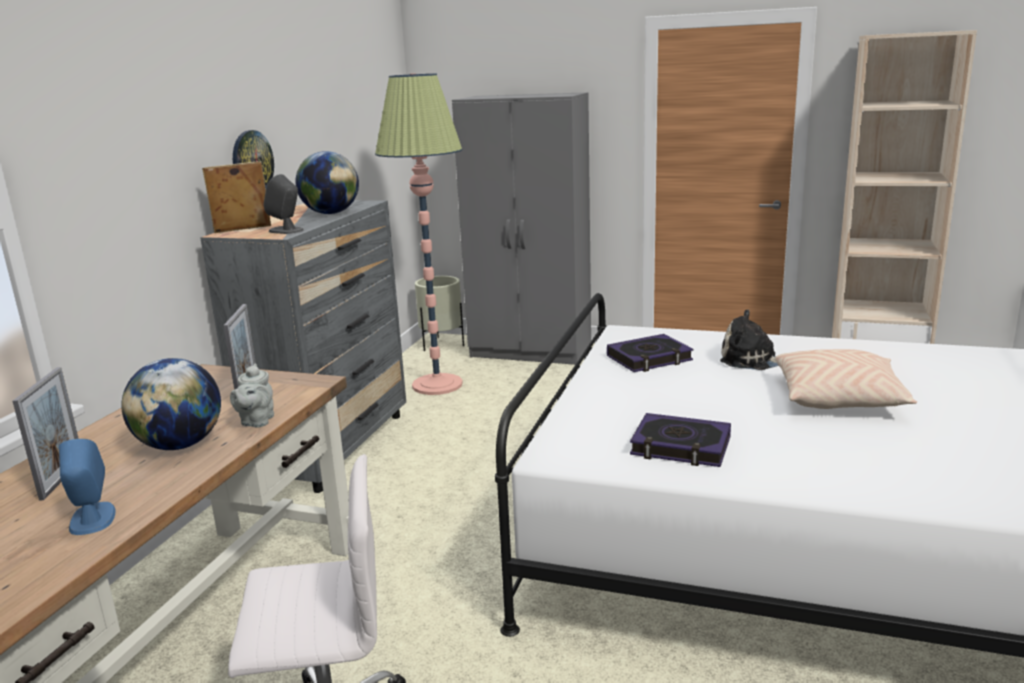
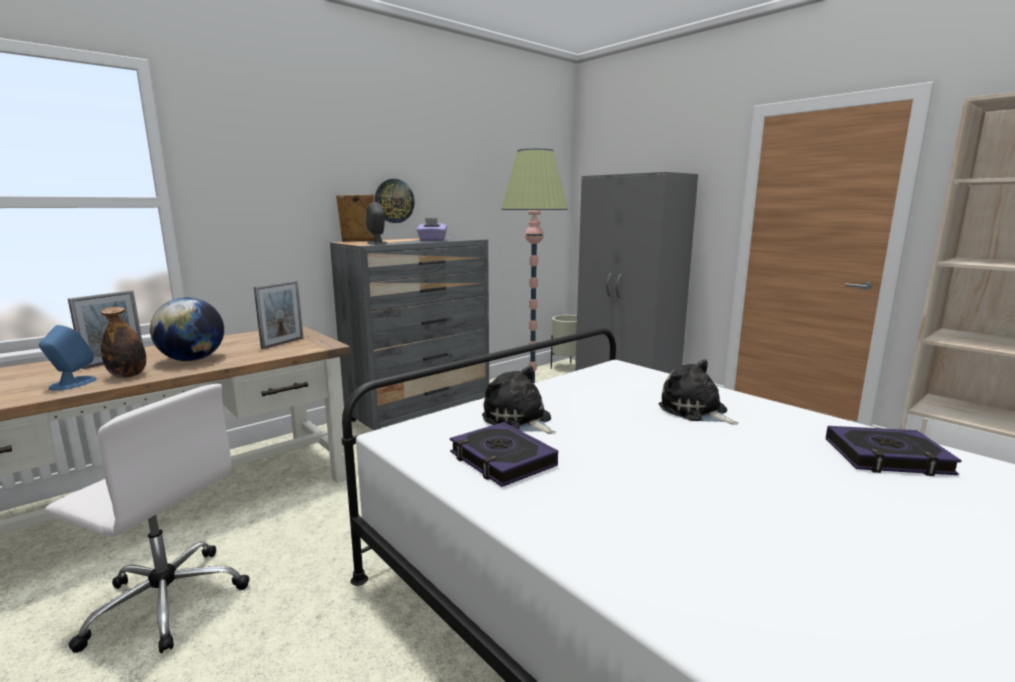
camera: 30 degrees right, 5 degrees down
(145, 487) = (128, 375): none -> bottle
(256, 421) = (251, 357): grey teapot -> none
(331, 213) = (432, 240): globe -> purple tissue box
(632, 409) = (519, 420): none -> plush toy
(649, 359) = (603, 388): book -> book (887, 457)
(839, 399) = (732, 466): beige pillow -> none

